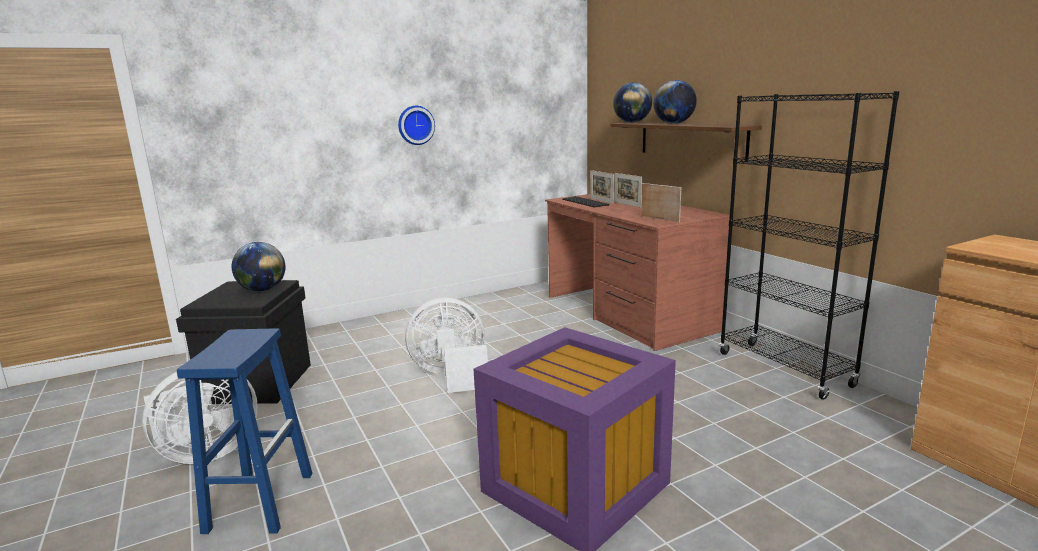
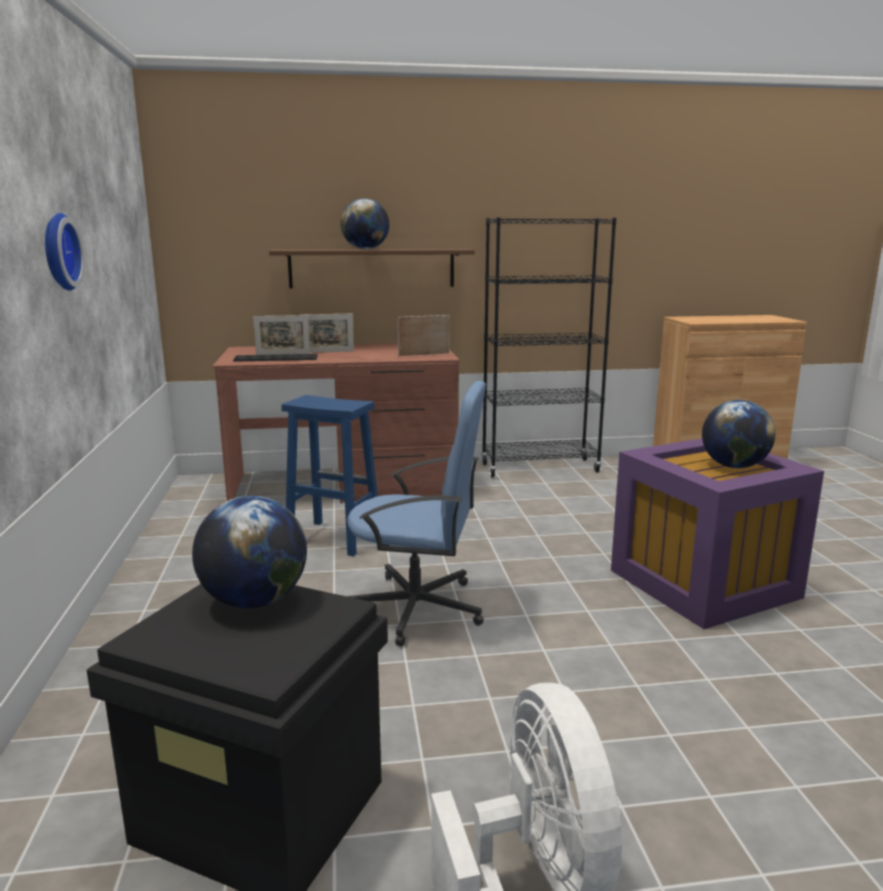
camera: 70 degrees left, 0 degrees up
(260, 501) = (702, 796): blue stool -> blue stool (332, 538)
(451, 376) = (417, 608): white fan -> blue office chair
(632, 122) = (290, 249): globe -> globe (734, 466)

